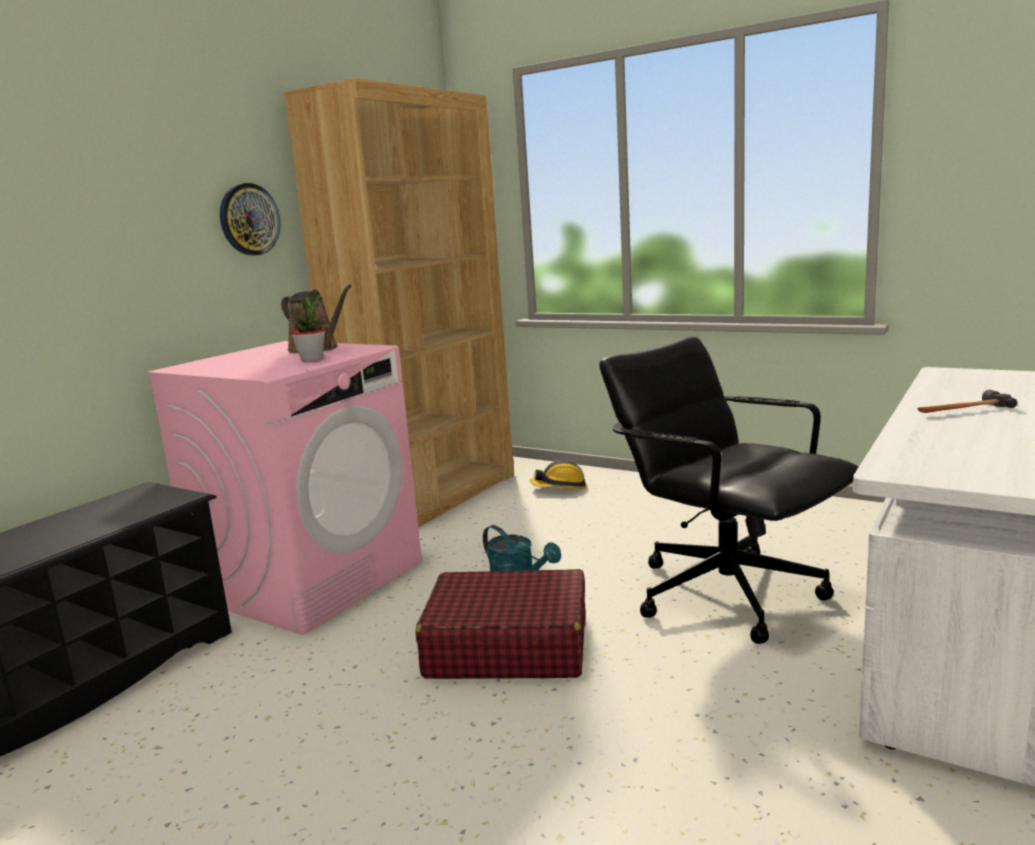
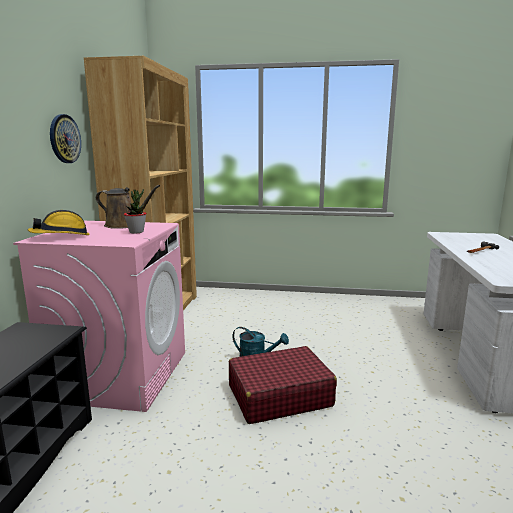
camera: 25 degrees left, 0 degrees up
(560, 488) = (229, 302): hard hat -> hard hat (61, 236)
(725, 593) = (361, 348): black office chair -> none

